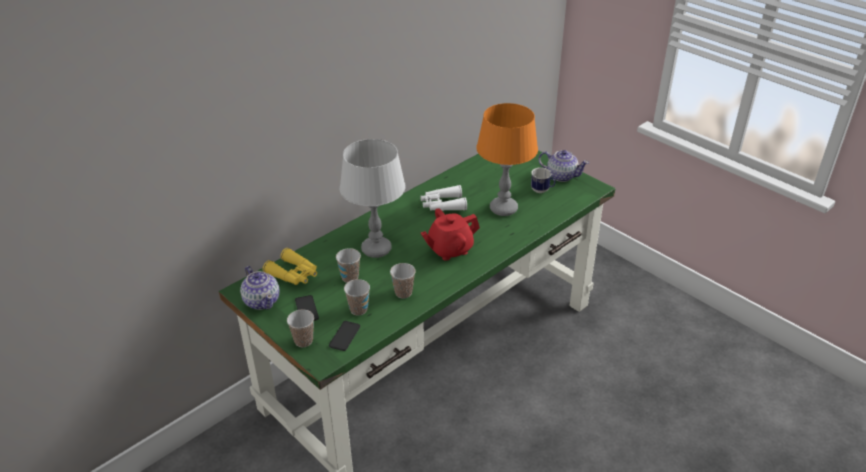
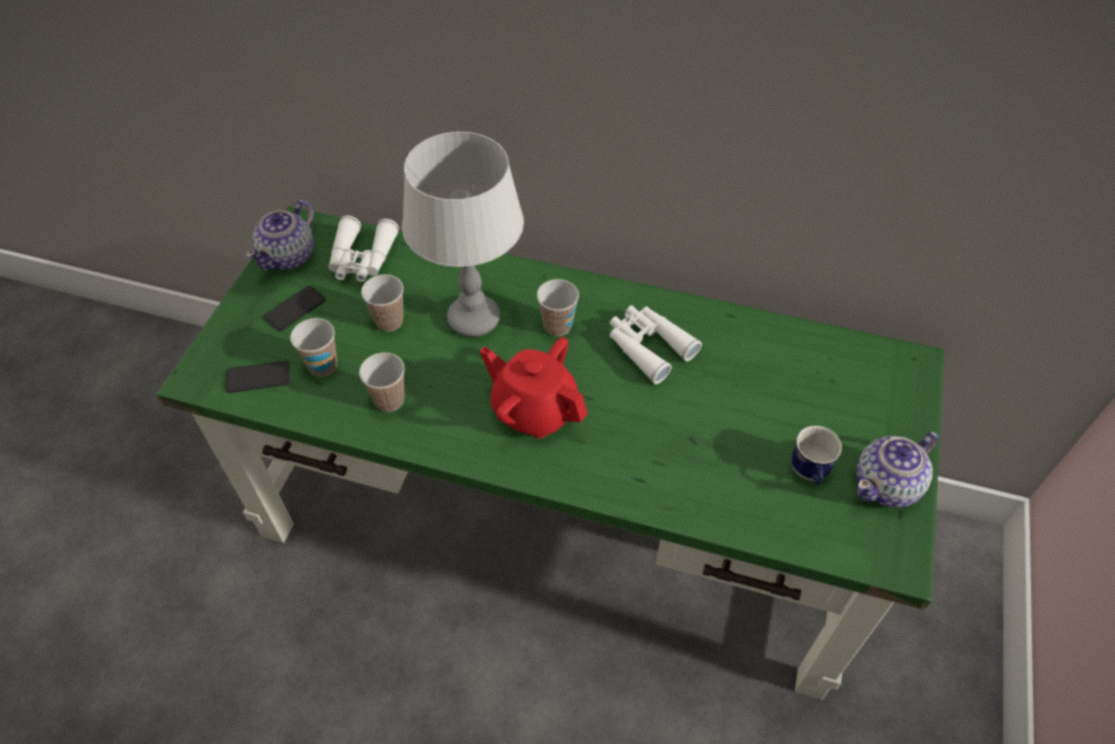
camera: 60 degrees right, 15 degrees up
(294, 274) = (362, 259): yellow binoculars -> white binoculars
(303, 341) = (228, 338): cup -> cup (557, 326)
(503, 209) = (702, 436): orange table lamp -> none
(561, 176) = (887, 485): teapot -> teapot turned 60 degrees clockwise

